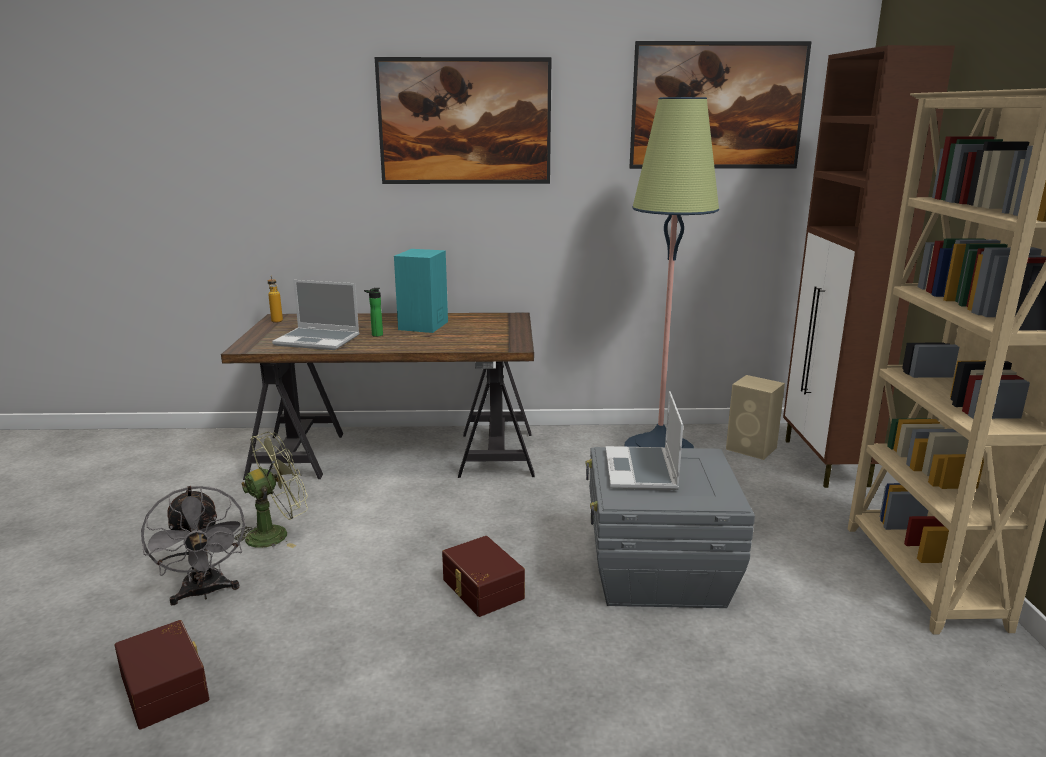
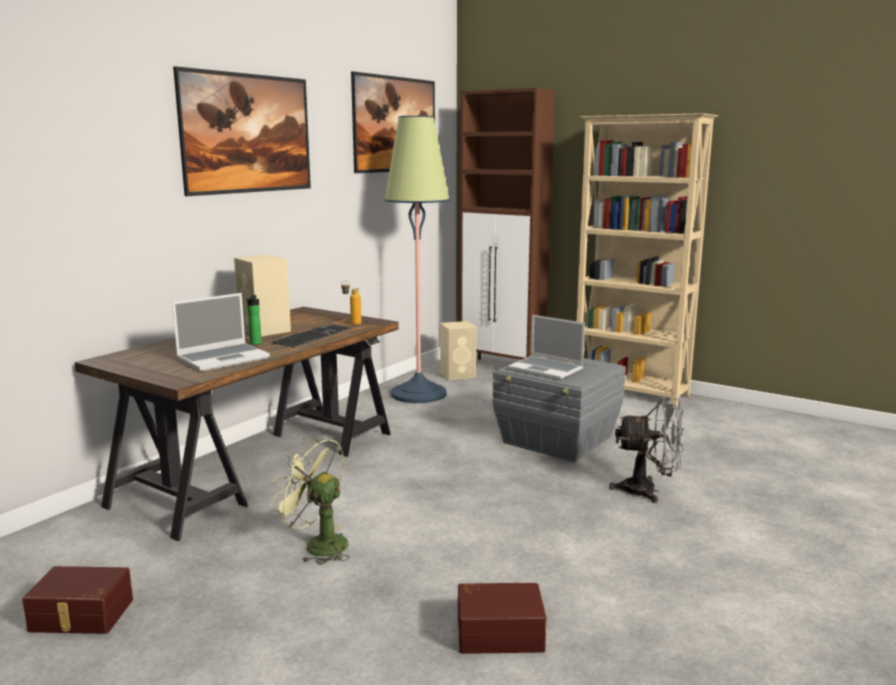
camera: 55 degrees left, 5 degrees down
(205, 593) = (374, 594): grey fan -> grey fan (648, 491)
(275, 533) = (318, 544): green fan -> green fan turned 60 degrees counterclockwise
(276, 320) = (111, 361): bottle -> bottle (351, 323)
(423, 326) = (265, 330): turquoise speaker -> beige speaker
(430, 341) = (312, 335): none -> keyboard
(481, 589) = (512, 489): brown storage box -> brown storage box (81, 616)

